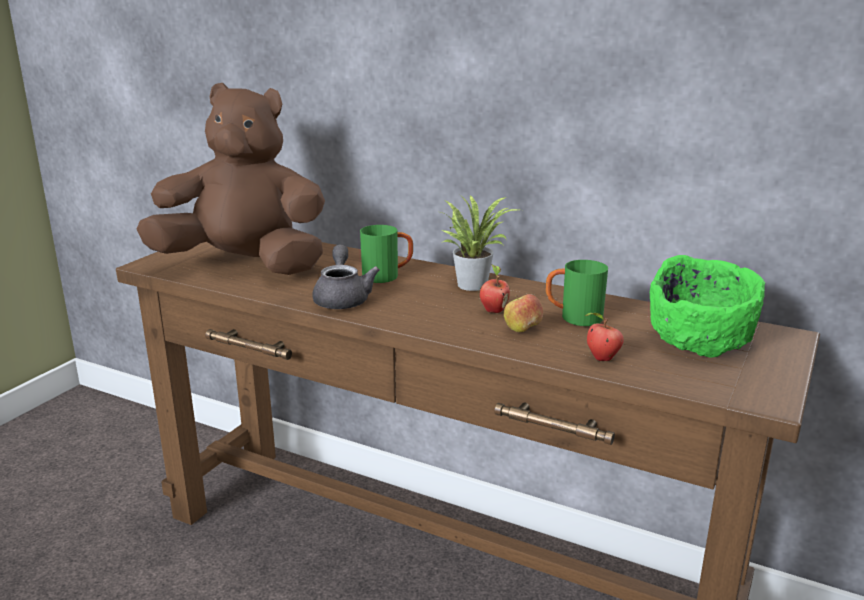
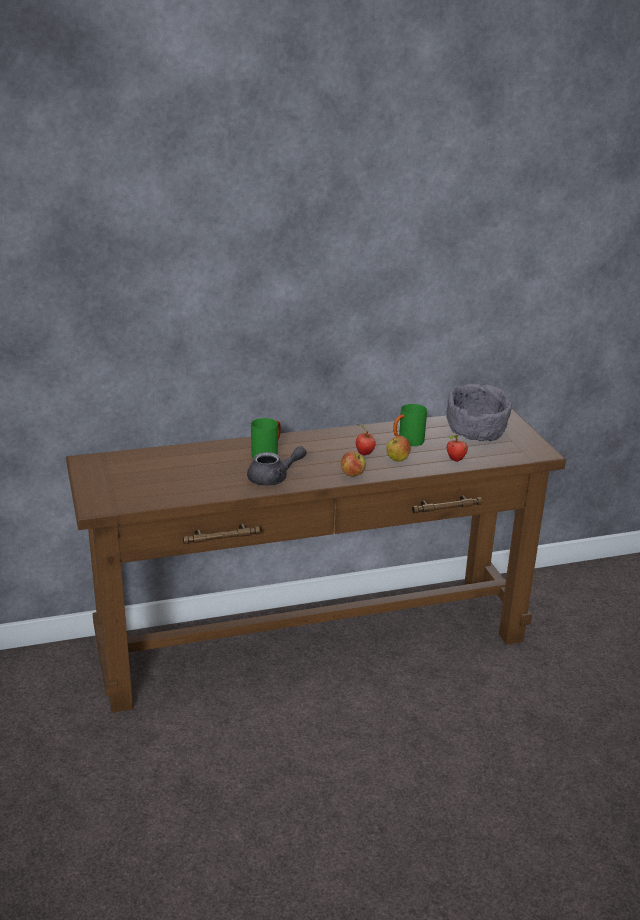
camera: 45 degrees left, 5 degrees up
(244, 265) = (164, 481): brown plush toy -> none
(342, 298) = (274, 478): grey teapot -> grey teapot turned 120 degrees clockwise
(432, 325) = (352, 475): none -> apple
(473, 283) = (322, 440): potted plant -> none
(700, 340) = (476, 432): green bowl -> grey bowl

